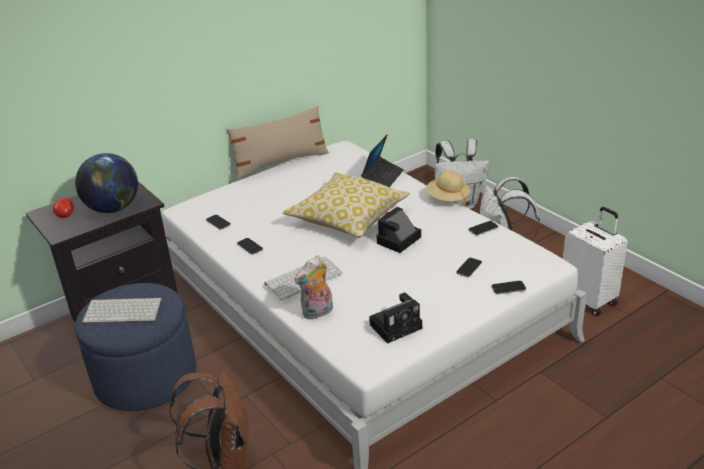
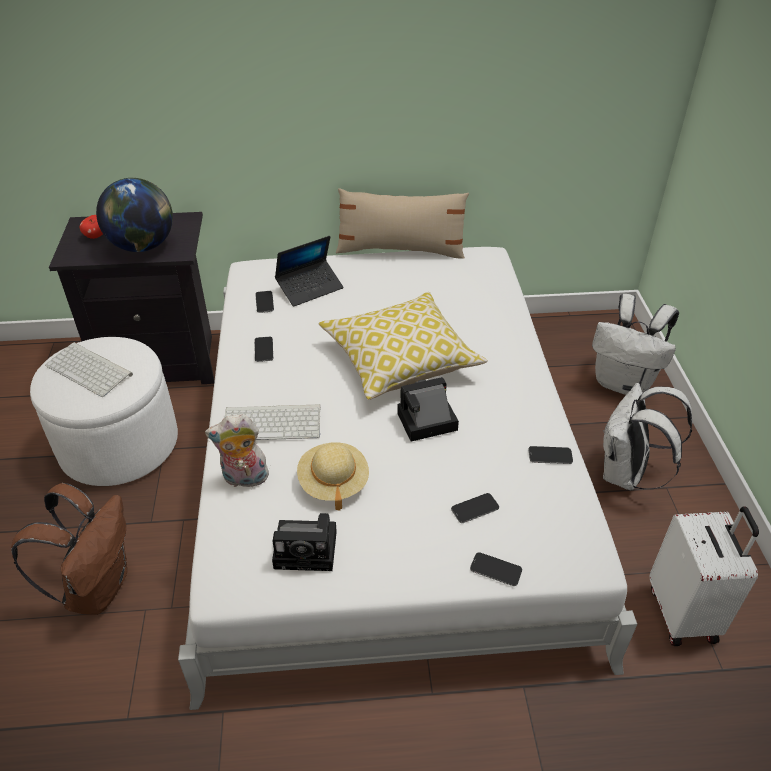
camera: 30 degrees right, 10 degrees up
(146, 377) = (119, 444): blue ottoman -> white ottoman
(382, 177) = (494, 319): laptop -> laptop (310, 288)
(447, 199) = (547, 387): beige hat -> beige hat (333, 482)

